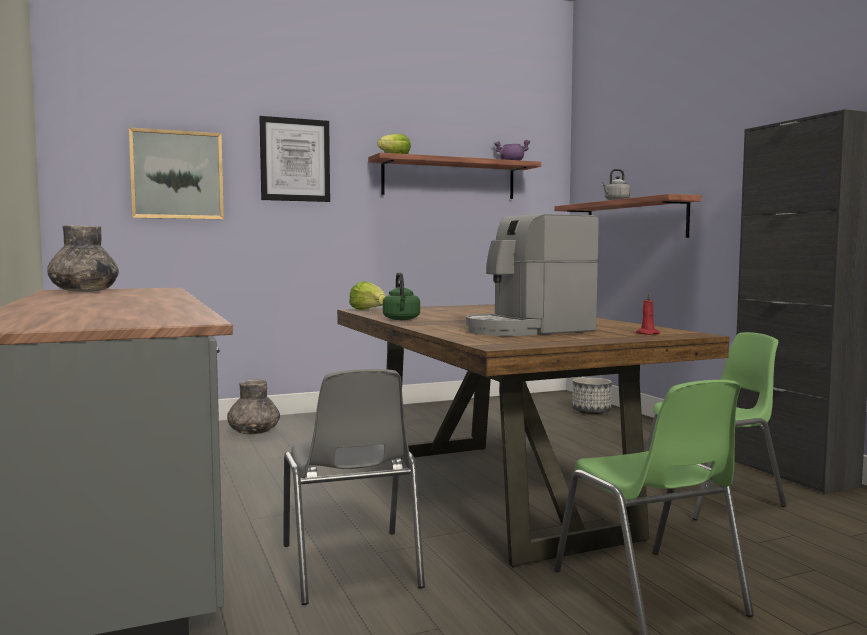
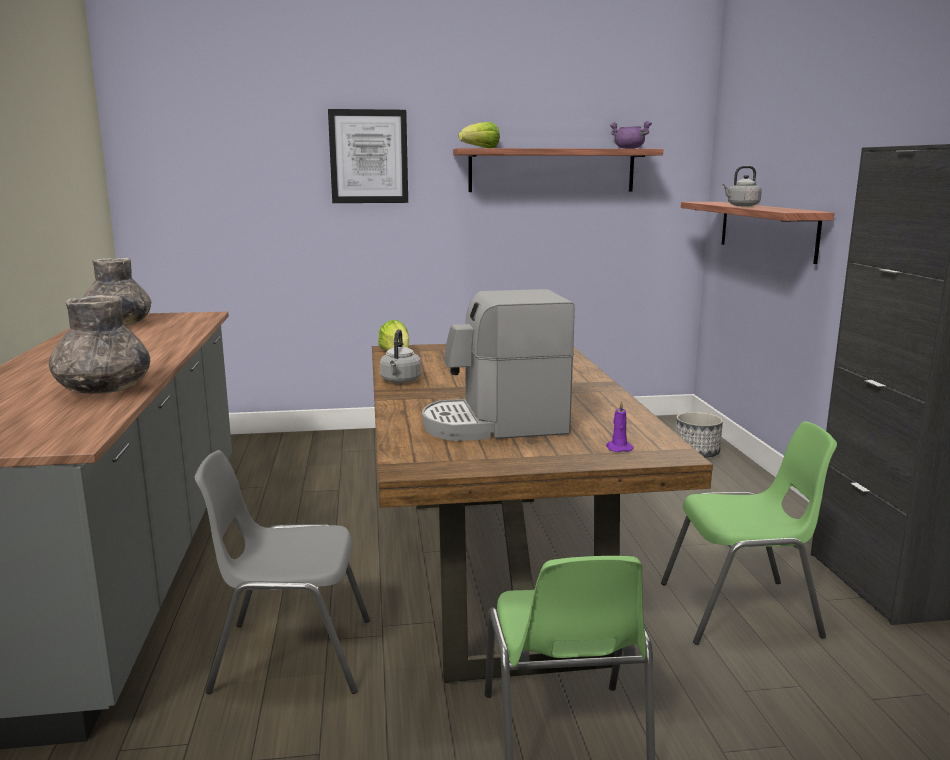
camera: 15 degrees right, 10 degrees up
(177, 175) = (242, 179): picture -> none
(253, 432) = (317, 452): grey vase -> grey vase (104, 390)
(350, 567) = (290, 655): grey chair -> grey chair turned 90 degrees clockwise
(401, 319) = (400, 381): green kettle -> grey kettle
(646, 334) = (618, 448): red candle -> purple candle

